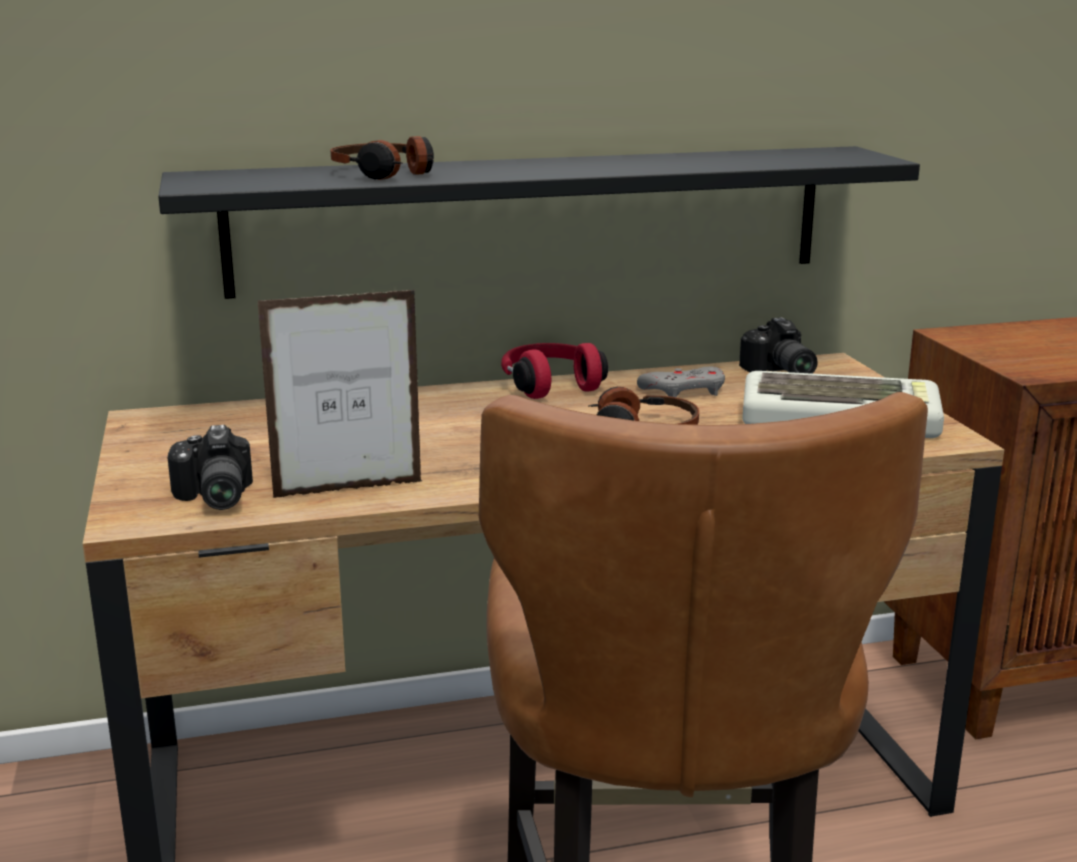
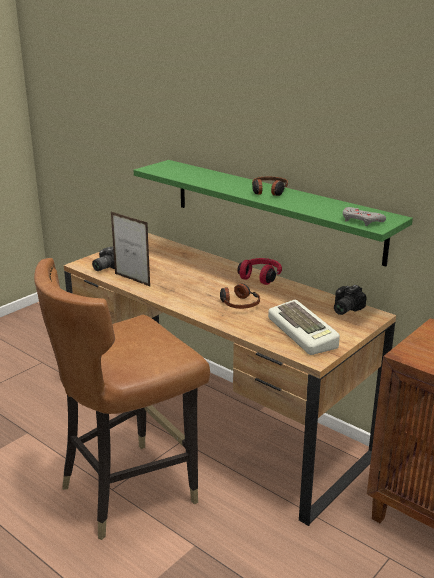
camera: 55 degrees right, 5 degrees up
(384, 173) = (206, 178): headphones -> headphones (269, 191)
(532, 219) = (274, 209): black shelf -> green shelf
(685, 391) = (292, 299): grey game controller -> grey game controller (361, 220)

